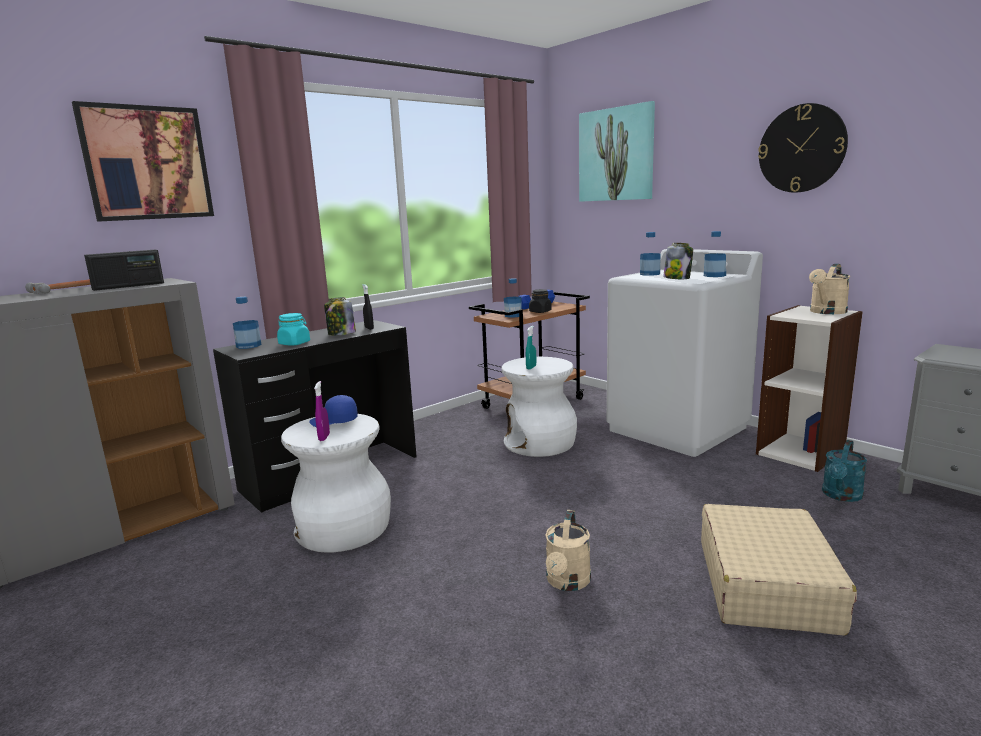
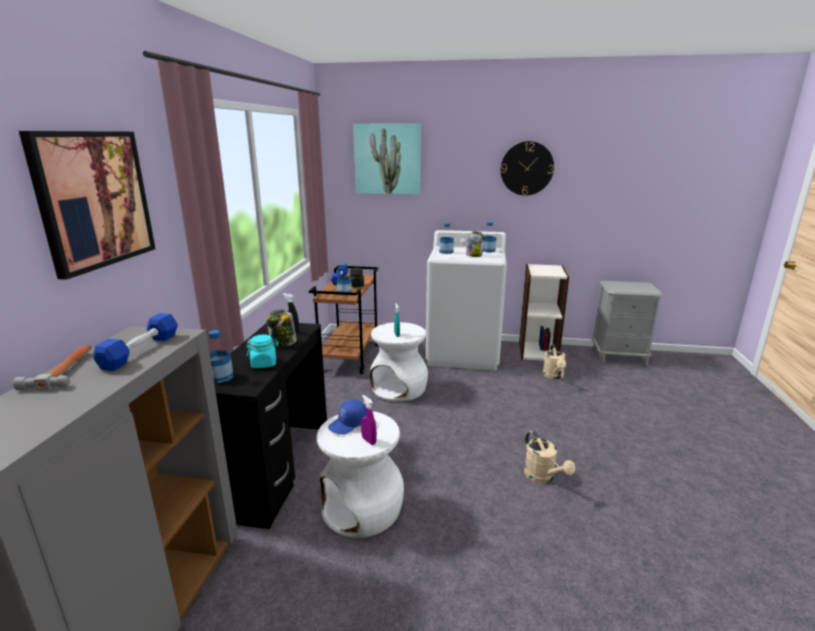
camera: 40 degrees left, 5 degrees up
(128, 286) = (141, 351): radio -> blue dumbbell
(766, 584) = (616, 435): beige suitcase -> none
(826, 312) = (550, 268): beige watering can -> beige watering can (554, 376)
(841, 496) = (583, 373): turquoise watering can -> none

